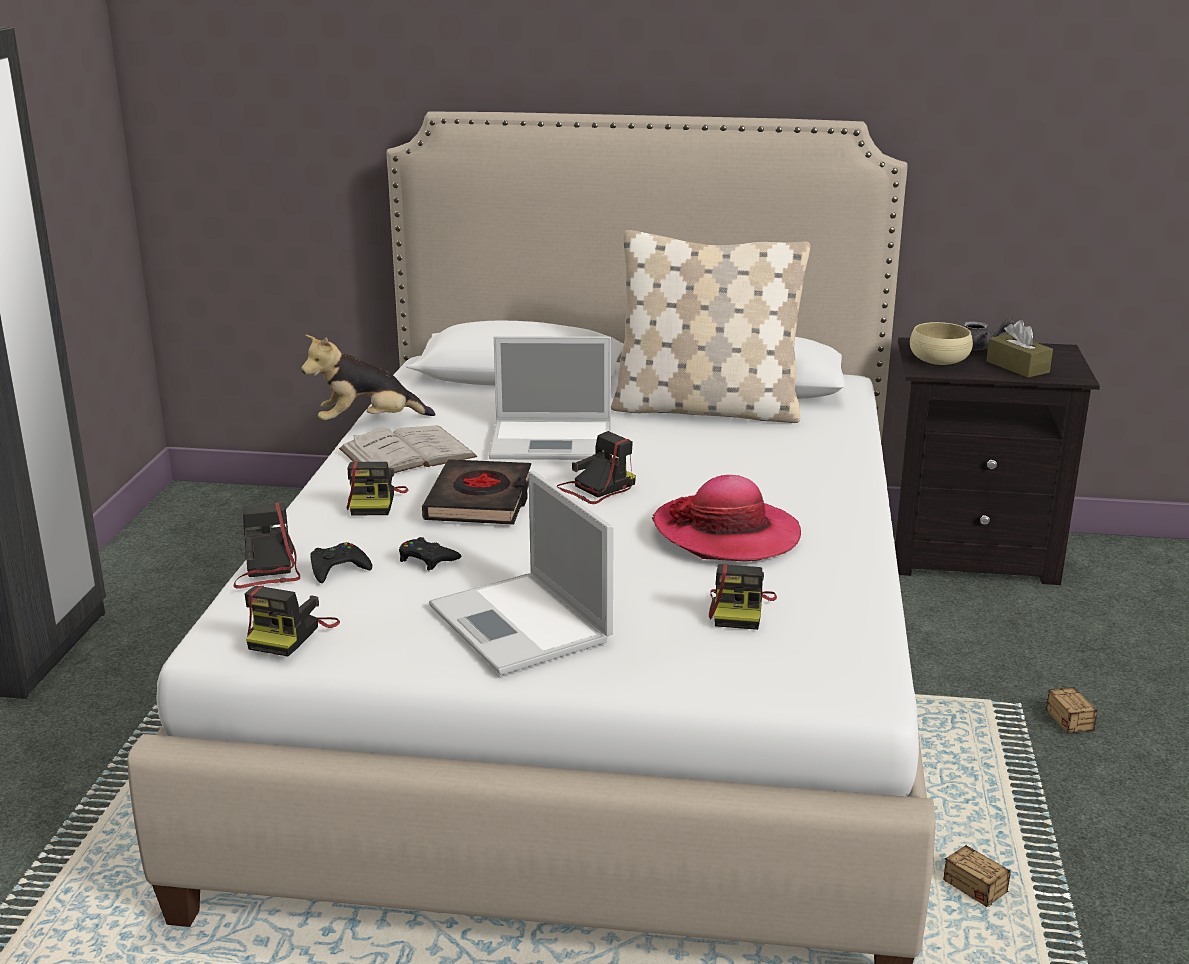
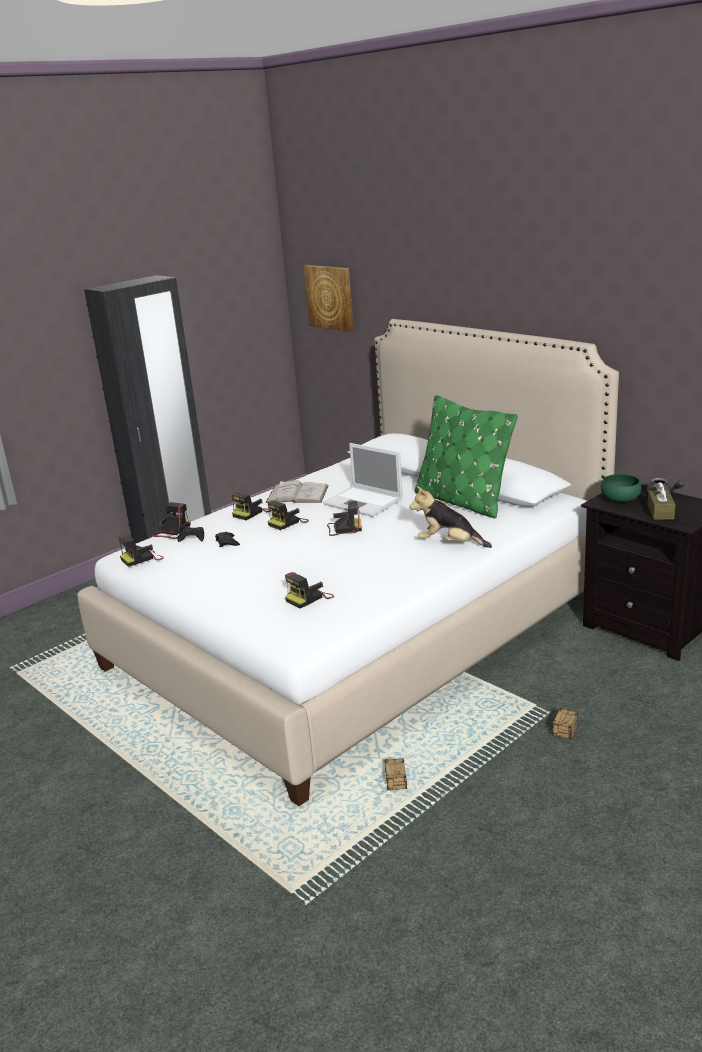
camera: 40 degrees right, 0 degrees up
(246, 82) = (330, 297): none -> picture
(367, 423) = (305, 477): plush toy -> plush toy (449, 544)
(480, 501) = (288, 523): black book -> camera
(522, 625) = (219, 579): laptop -> none
(706, 409) = (462, 501): beige pillow -> green pillow
(726, 534) = (362, 564): hat -> none
(939, 360) = (620, 498): beige bowl -> green bowl

